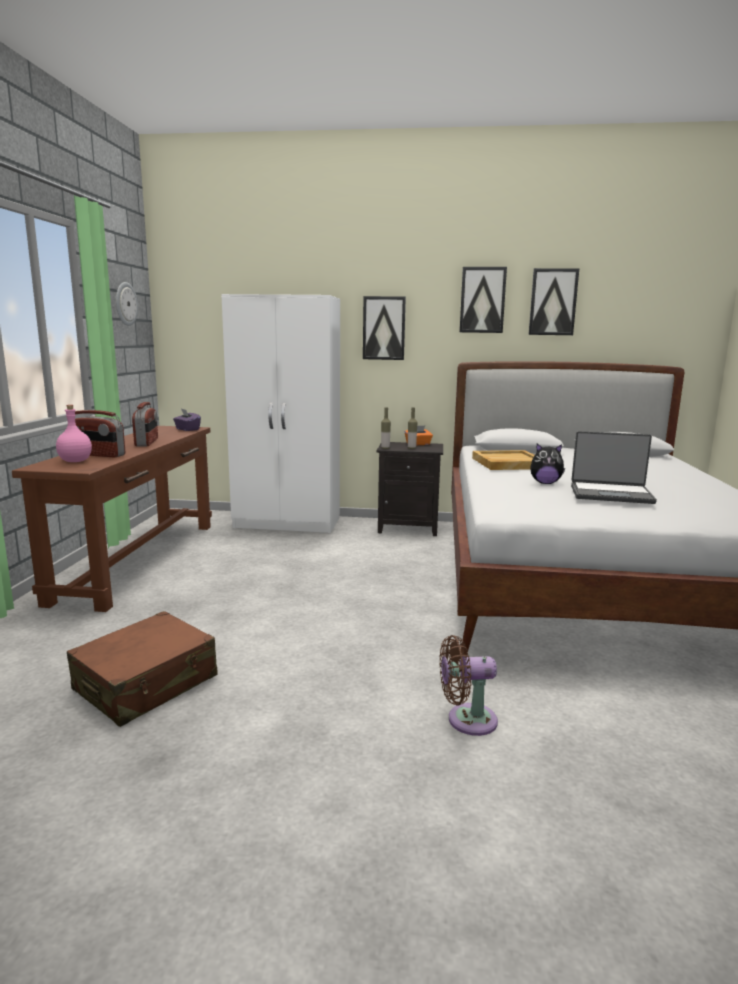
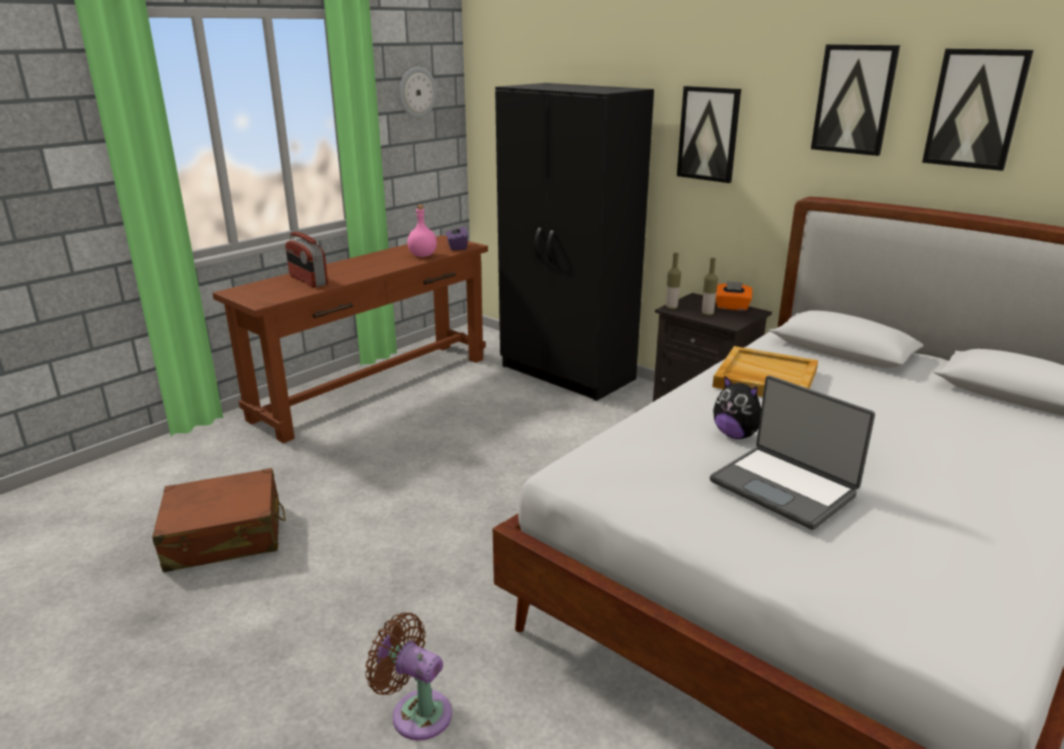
camera: 35 degrees right, 10 degrees up
(76, 461) = (275, 288): pink bottle -> pink bottle (423, 255)
(147, 442) = (381, 266): radio -> none
(288, 523) = (567, 373): white wardrobe -> black wardrobe

